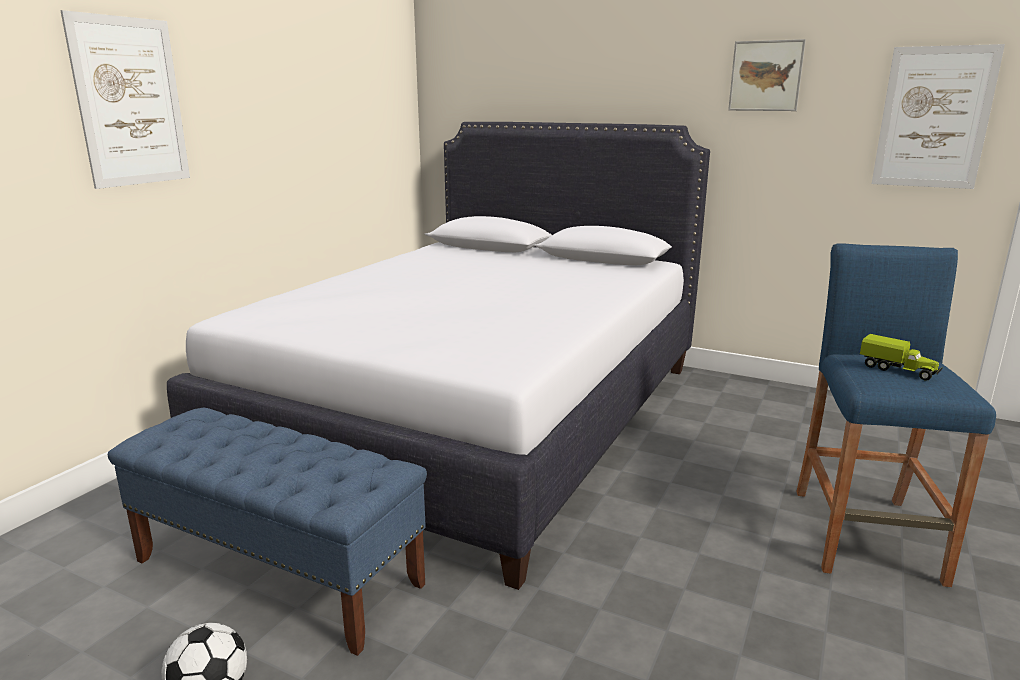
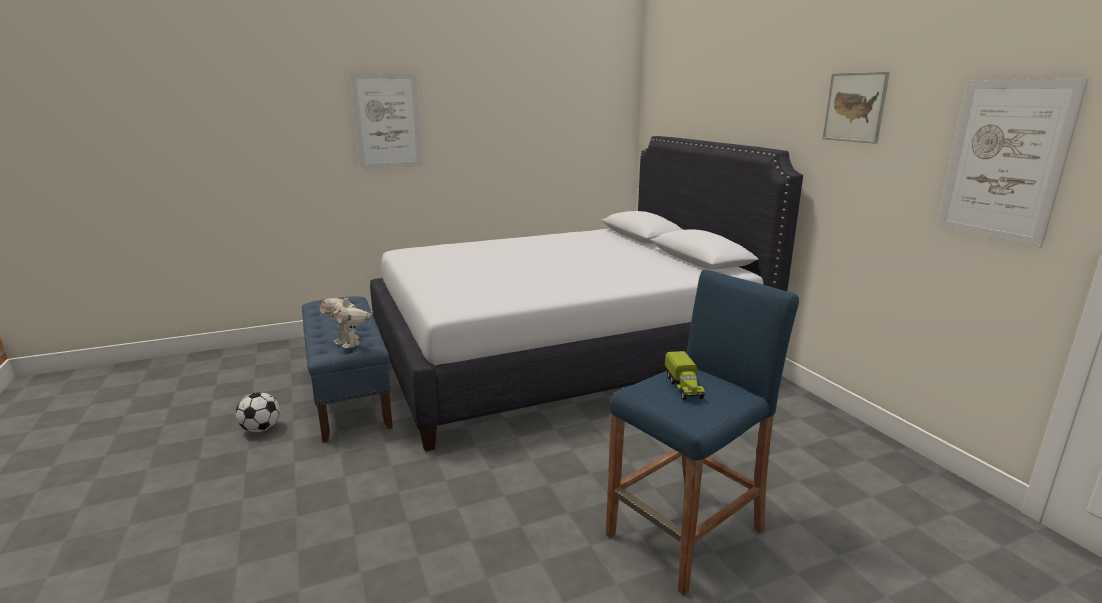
camera: 40 degrees right, 0 degrees up
(353, 473) = (348, 343): none -> toy robot

